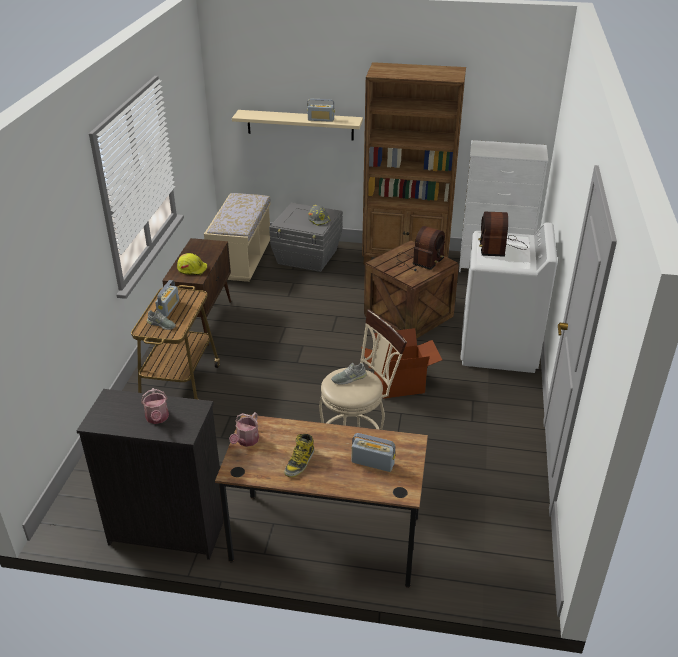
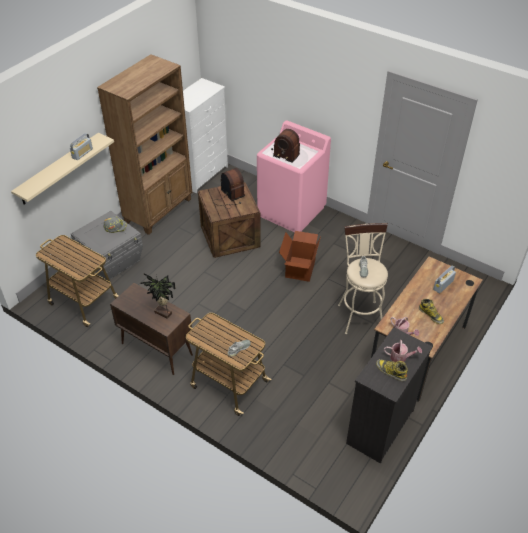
camera: 65 degrees left, 10 degrees up
(129, 415) = (391, 371): none -> boot
(168, 308) = (218, 340): radio -> none
(192, 269) = (163, 314): yellow hard hat -> potted plant
(241, 260) = (83, 301): beige bench -> cart
(499, 348) = (291, 211): white washing machine -> pink washing machine

